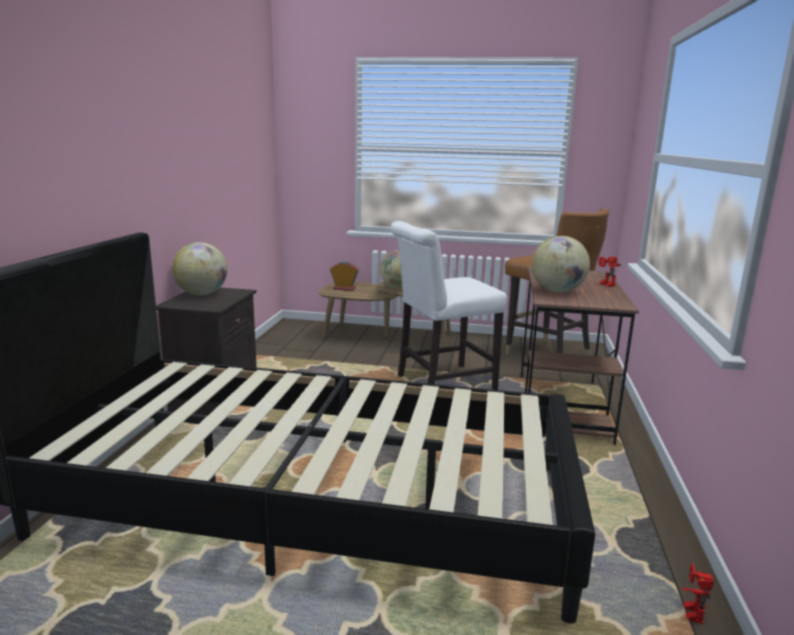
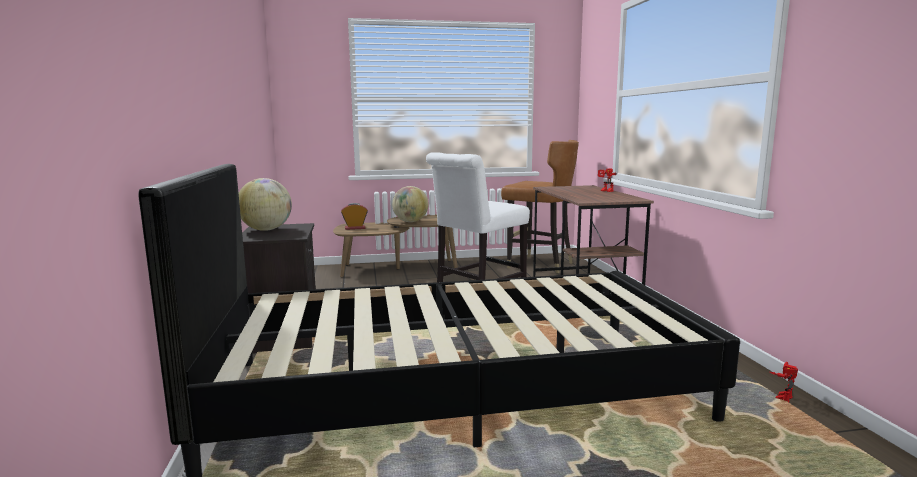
camera: 20 degrees left, 5 degrees down
(557, 291) = (581, 196): globe -> none
(689, 611) = (781, 396): toy robot -> toy robot turned 45 degrees clockwise

